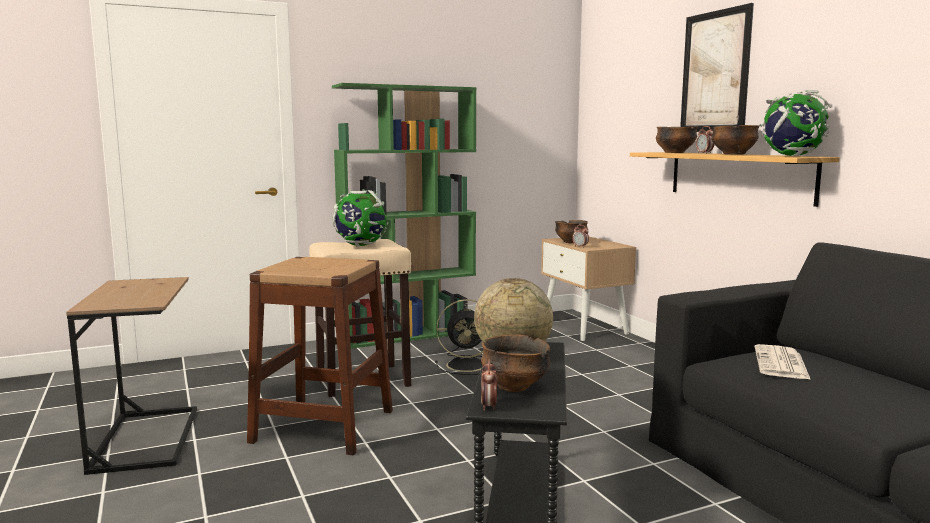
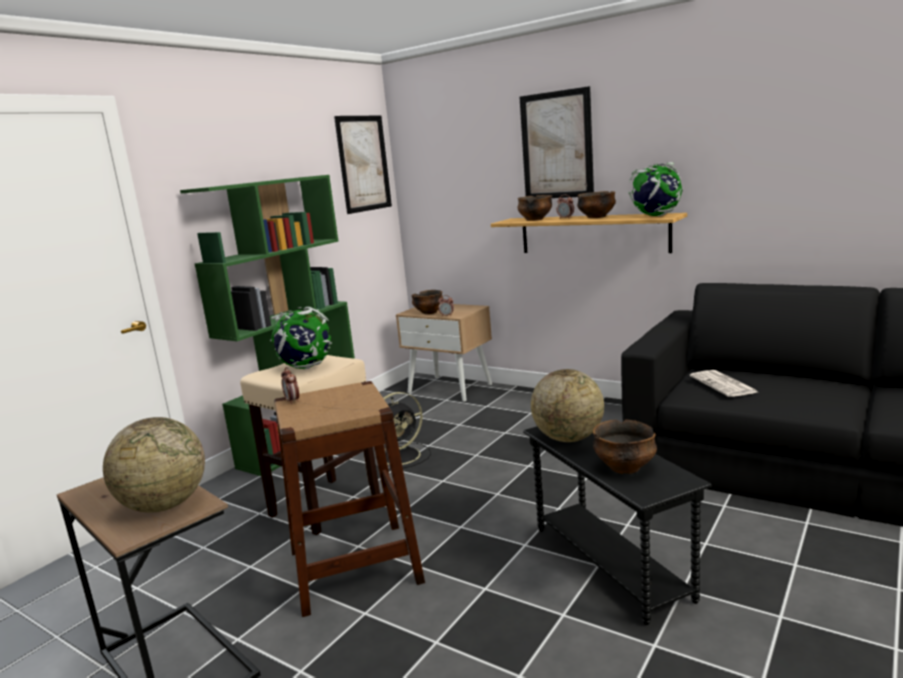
camera: 30 degrees left, 5 degrees up
(135, 298) = (164, 505): none -> globe
(489, 406) = (643, 492): alarm clock -> alarm clock (292, 401)
(540, 85) = (363, 163): none -> picture

